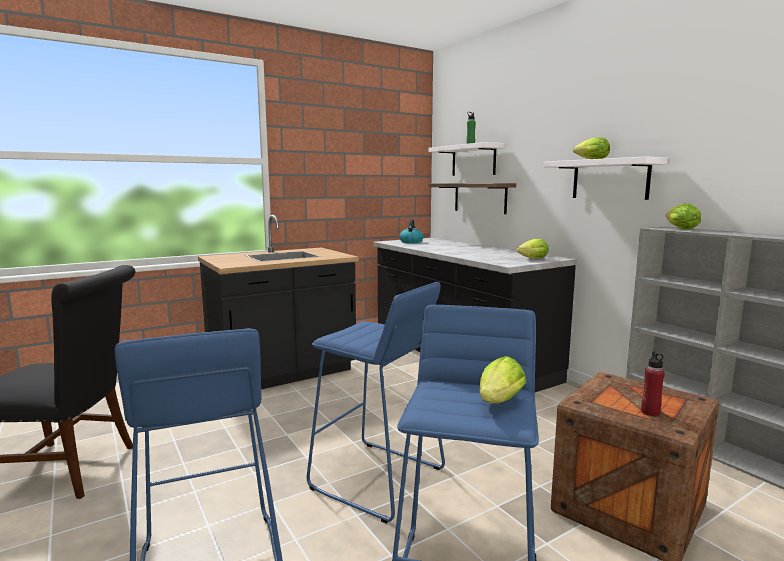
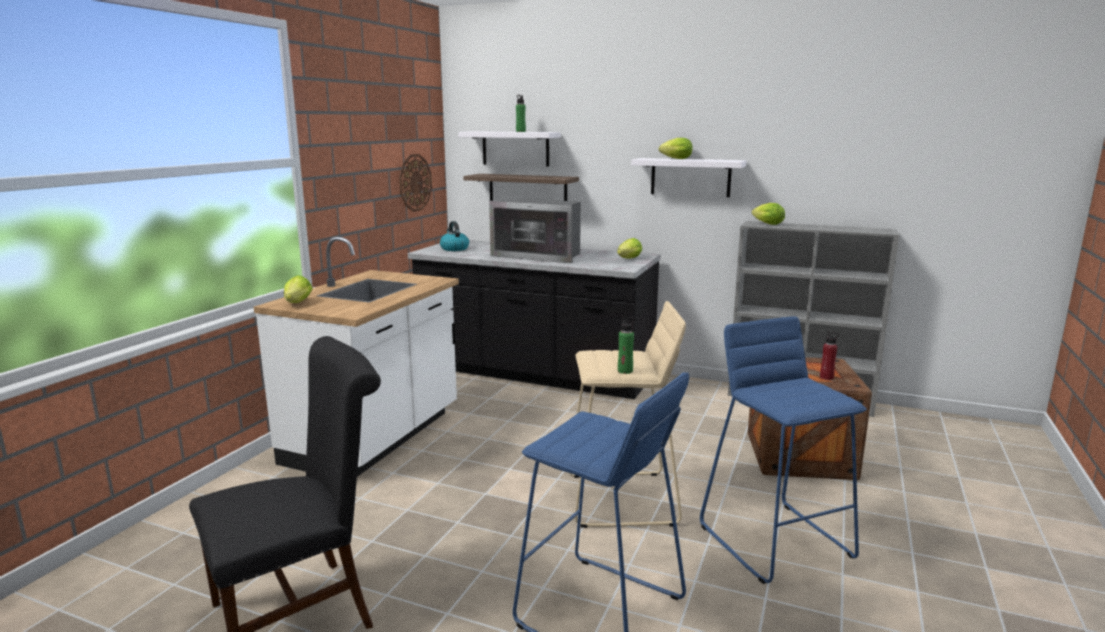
camera: 35 degrees left, 5 degrees up
(283, 374) = (375, 438): black counter -> white counter
(354, 341) = (625, 371): none -> green bottle
(376, 479) = (622, 499): blue stool -> beige stool
(392, 188) = (415, 182): none -> wall clock
(462, 250) = (540, 255): none -> microwave
(498, 403) = (815, 390): lettuce -> lettuce (297, 303)

